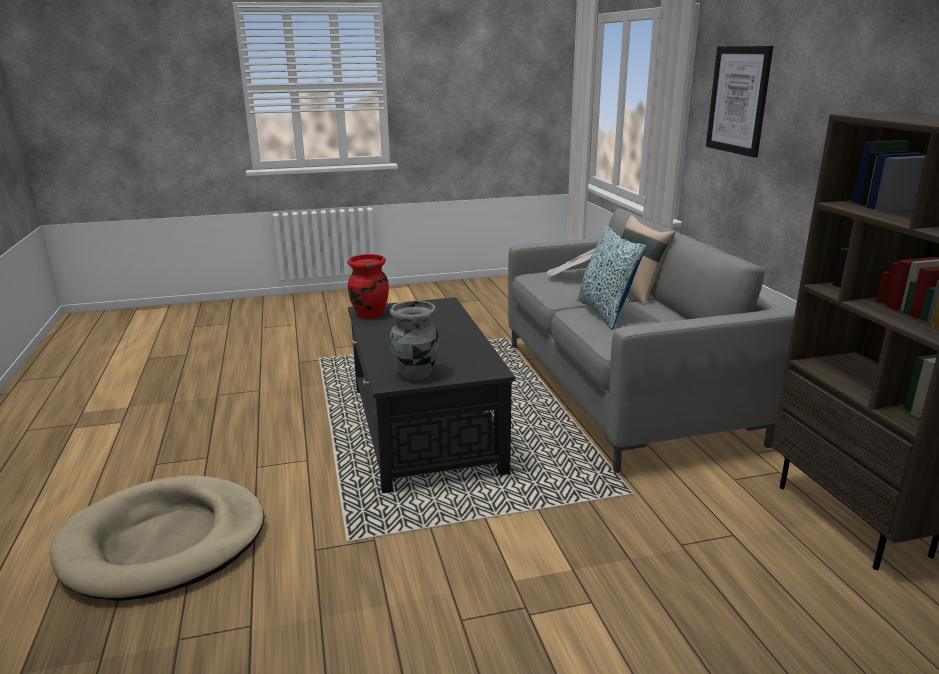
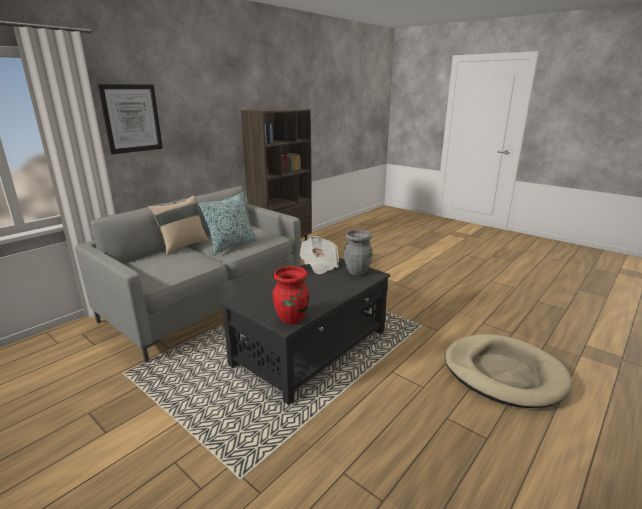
camera: 125 degrees left, 0 degrees up
(571, 276) = (156, 267): newspaper -> newspaper (319, 265)

